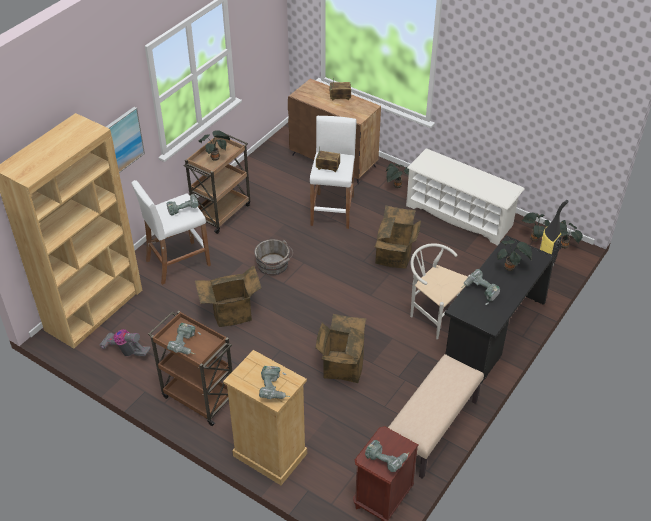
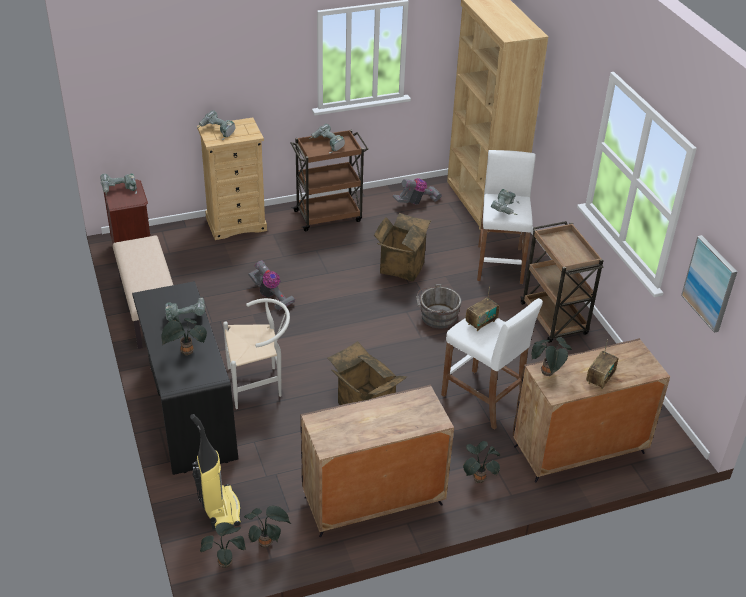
camera: 125 degrees right, 5 degrees down
(122, 141) = (568, 128): picture -> picture (710, 283)
(216, 158) = (563, 248): potted plant -> potted plant (547, 373)
(341, 366) = (270, 296): cardboard box -> vacuum cleaner
(460, 215) = (372, 501): white shoe rack -> brown cabinet

